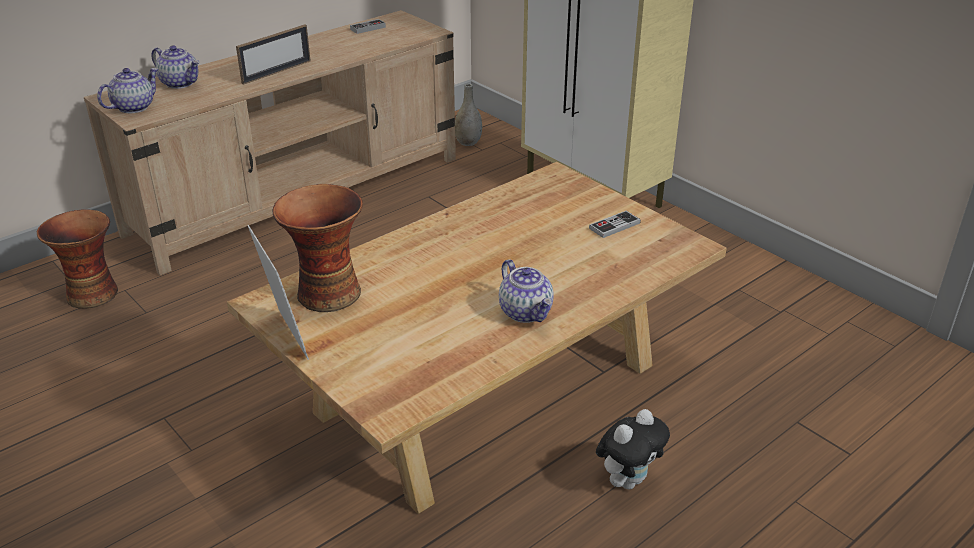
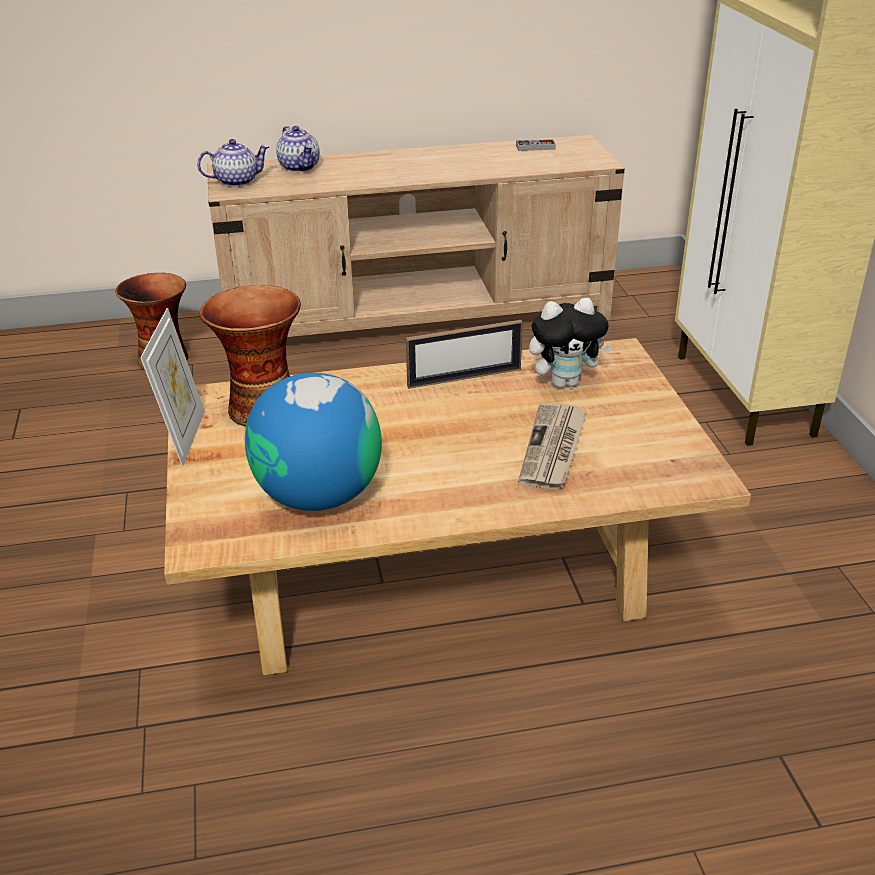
camera: 30 degrees right, 0 degrees up
(276, 72) = (398, 174): picture frame -> picture frame (464, 378)
(442, 344) = (318, 495): none -> globe
(468, 143) = (639, 305): grey vase -> none
(526, 312) = (437, 491): teapot -> none
(577, 256) = (553, 449): none -> newspaper
(614, 226) = (632, 428): game controller -> none
(628, 480) = (508, 735): plush toy -> plush toy (565, 382)

